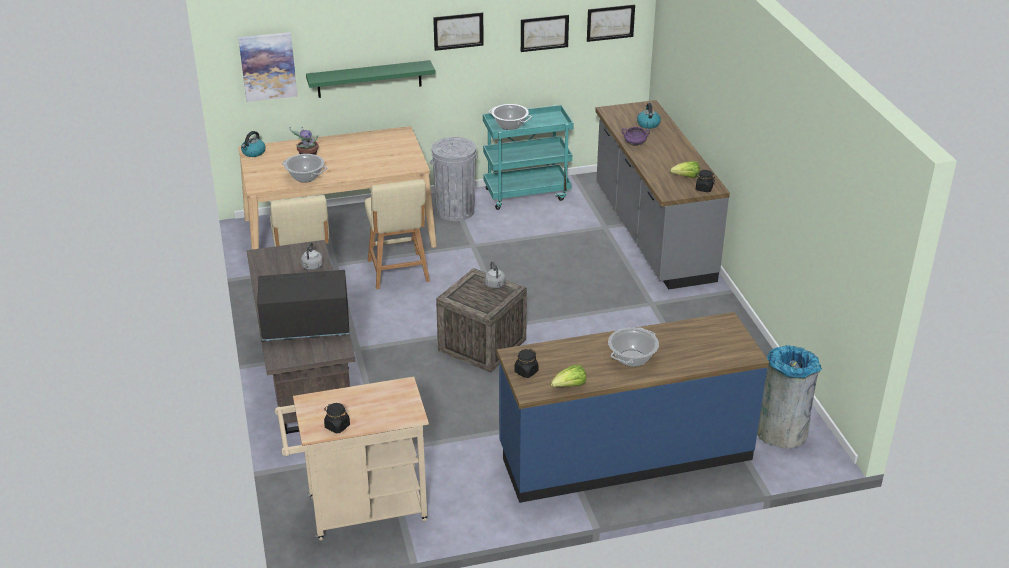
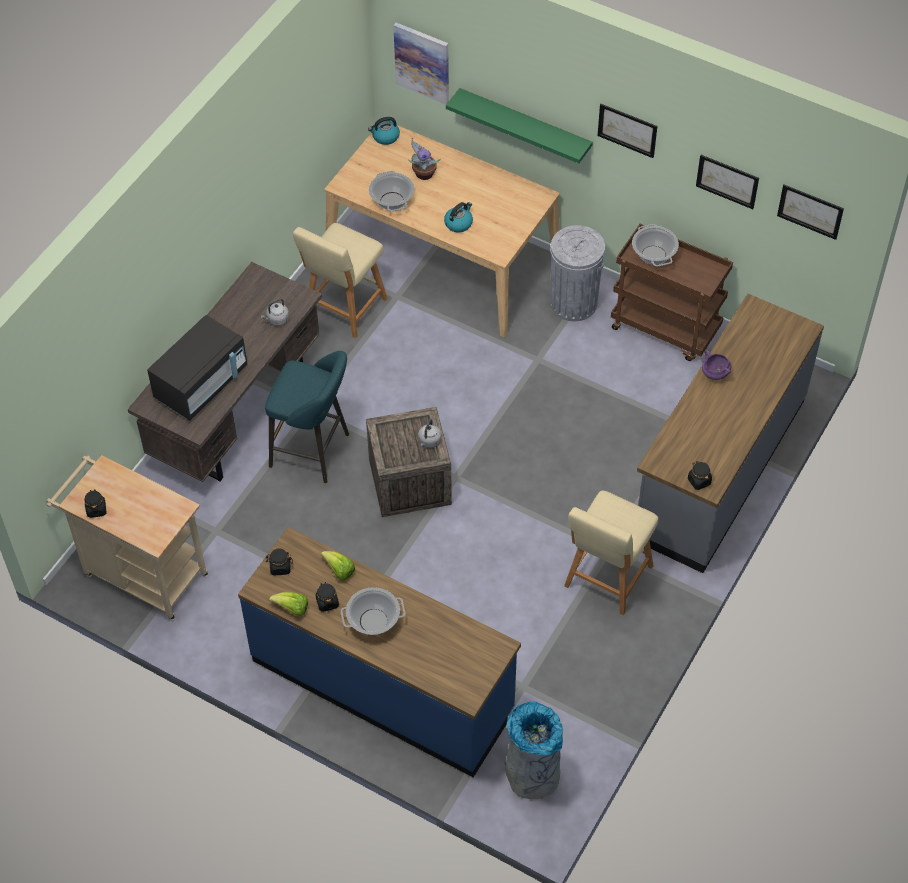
camera: 45 degrees right, 20 degrees up
(305, 326) = (201, 384): black microwave -> black microwave turned 90 degrees clockwise
(393, 368) = (314, 451): none -> turquoise stool
(399, 273) = (437, 346): beige stool -> beige stool (606, 579)
(527, 194) = (666, 328): turquoise cart -> brown cart
(587, 368) = (327, 602): none -> black jar
(648, 124) = (766, 355): kettle -> kettle (458, 223)
(686, 177) = (703, 454): lettuce -> lettuce (339, 570)

